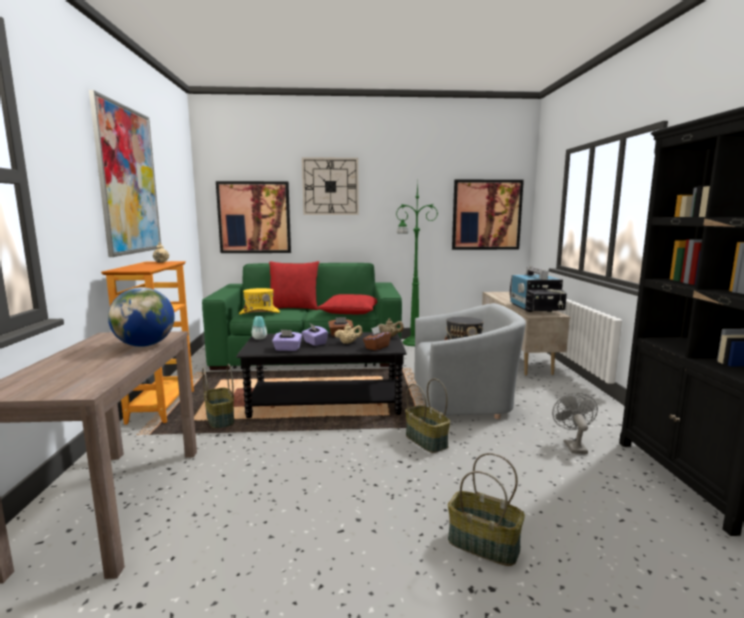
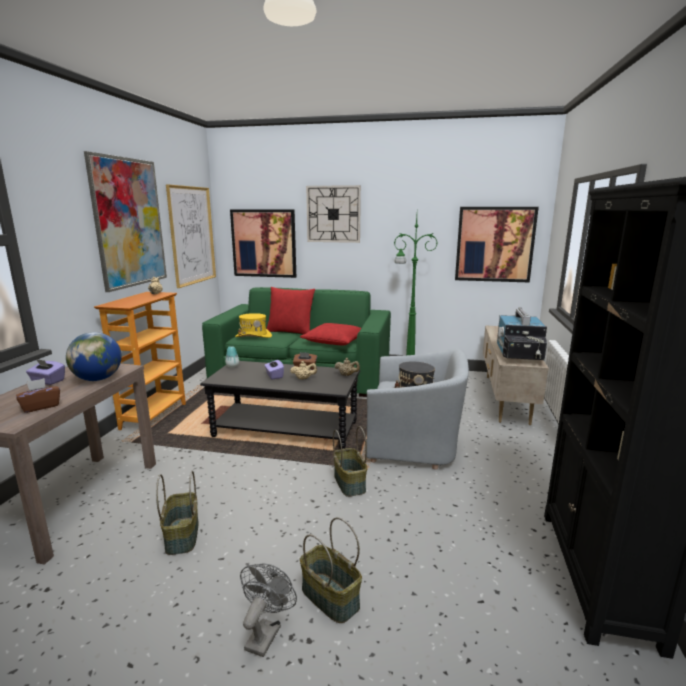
camera: 15 degrees right, 5 degrees up
(179, 206) = (192, 235): none -> picture
(219, 419) = (190, 435): basket -> basket (181, 535)
(287, 349) = (245, 381): purple tissue box -> purple tissue box (47, 381)
(377, 347) = (324, 386): brown tissue box -> brown tissue box (41, 406)
(573, 445) = (491, 511): grey fan -> grey fan (265, 632)

